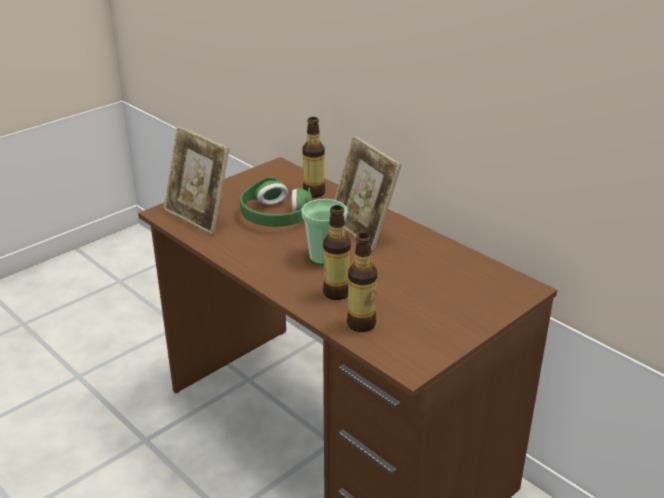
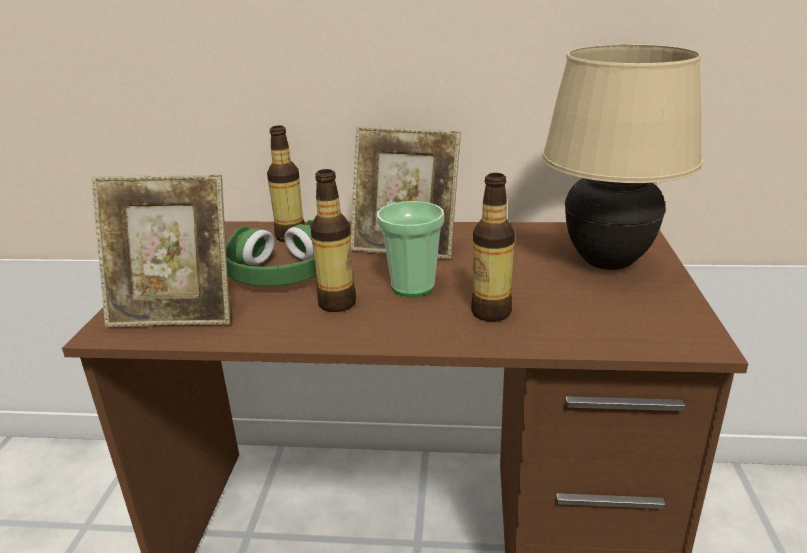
camera: 40 degrees left, 5 degrees down
(361, 324) = (574, 328): bottle -> bottle (337, 303)
(458, 300) = (608, 263): none -> beige table lamp

